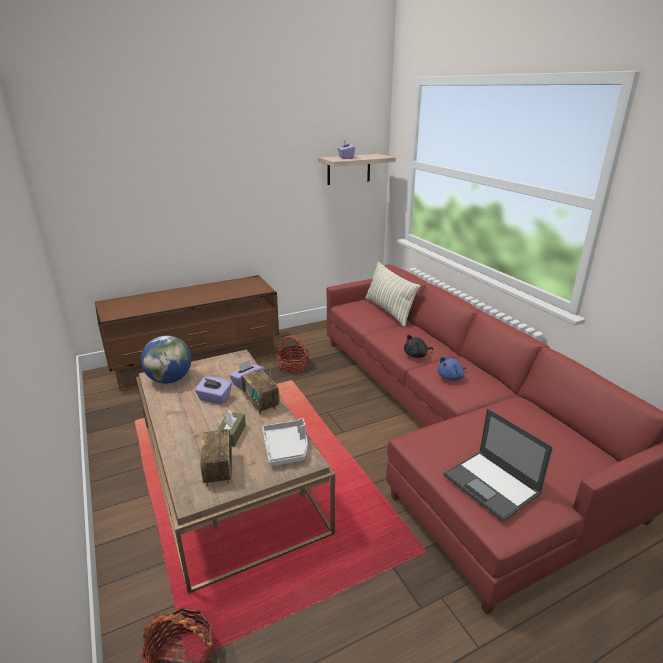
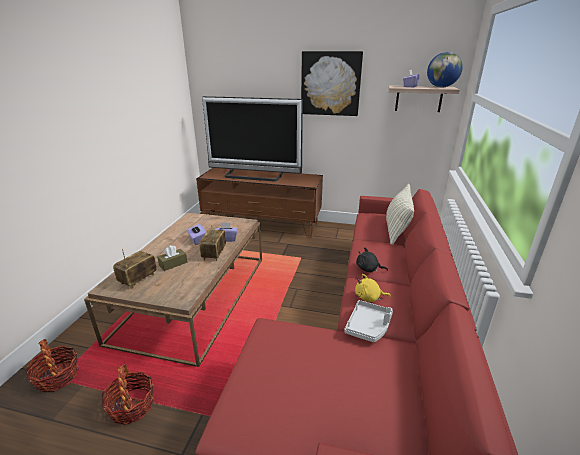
camera: 40 degrees right, 0 degrees up
(170, 379) = (194, 221): globe -> globe (441, 87)
(177, 298) = (253, 175): none -> television
(253, 161) = (330, 84): none -> picture
(286, 448) = (185, 286): grey tray -> grey tray (368, 326)
(293, 366) = (313, 249): basket -> basket (132, 406)
(451, 377) = (369, 297): blue plush toy -> yellow plush toy
(492, 485) = (265, 394): laptop -> none

